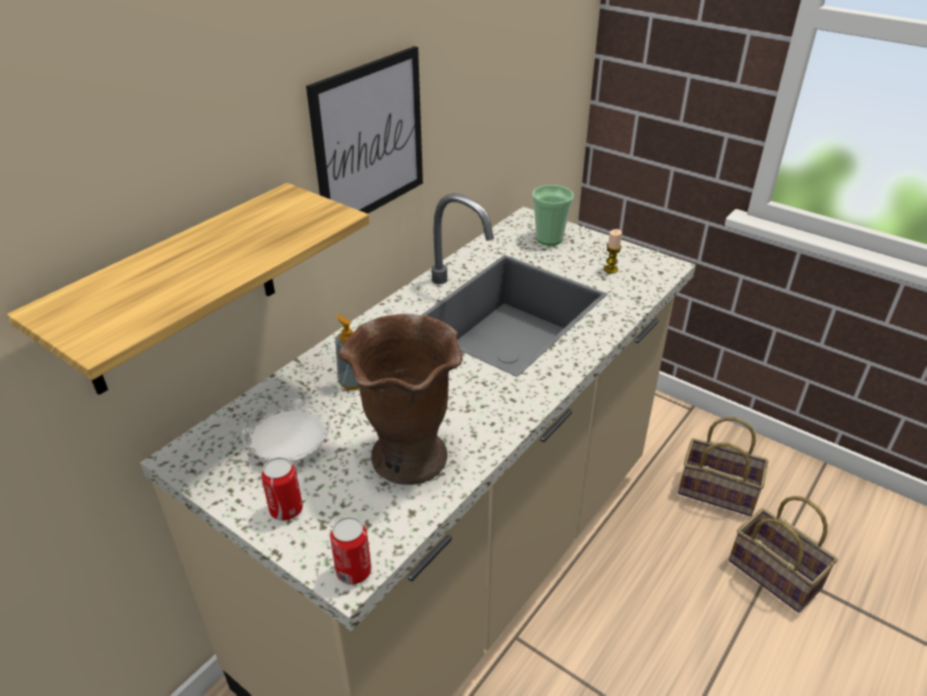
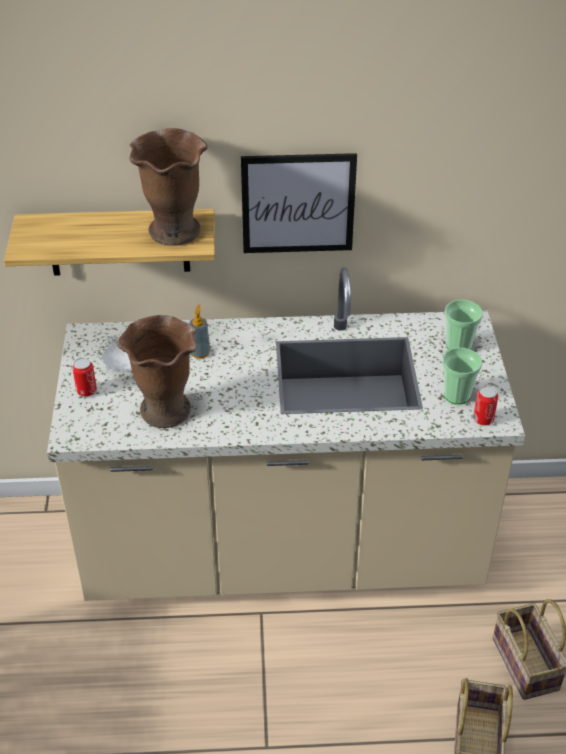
camera: 50 degrees right, 5 degrees up
(281, 218) = (174, 231): none -> brown vase
(353, 571) = (72, 437): can -> can (483, 419)
(610, 269) = (457, 395): candle -> cup

